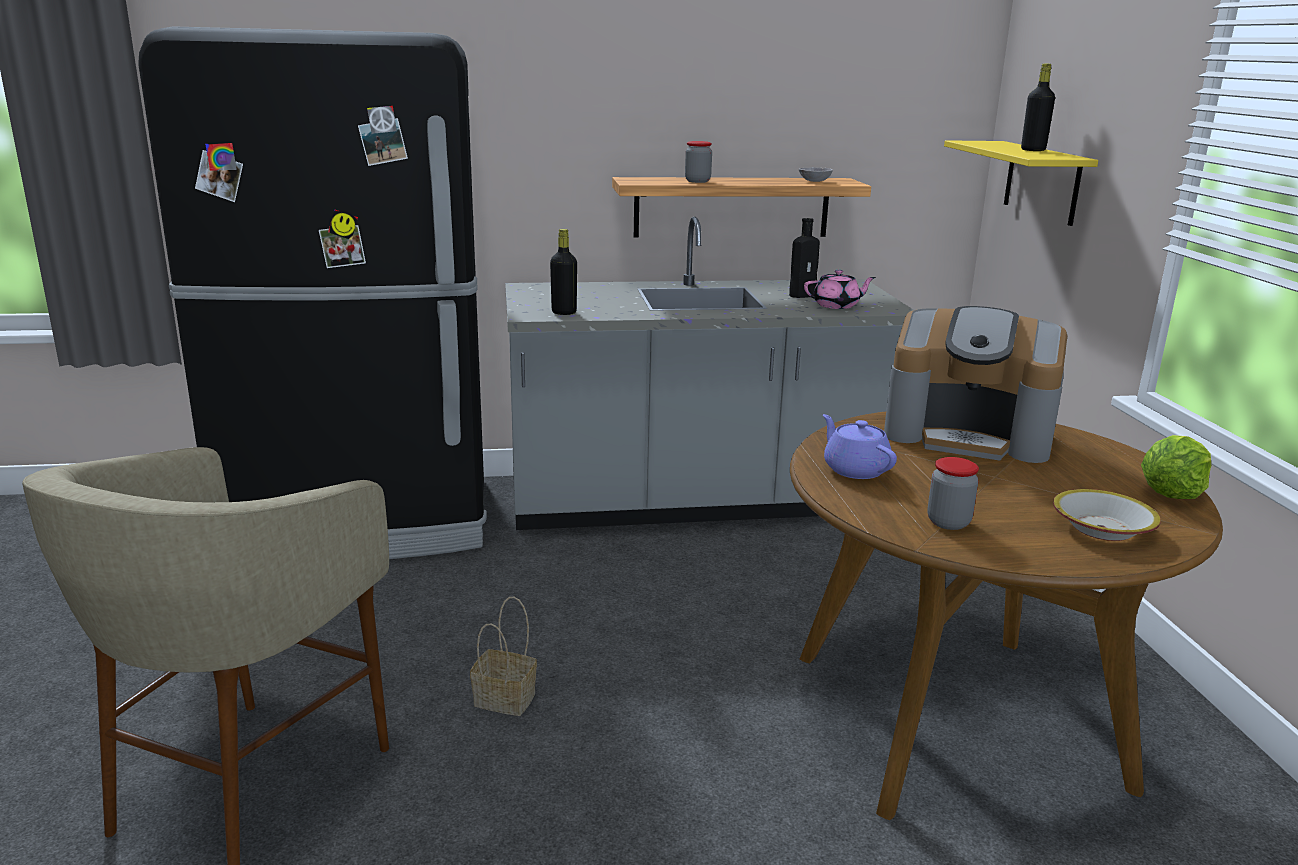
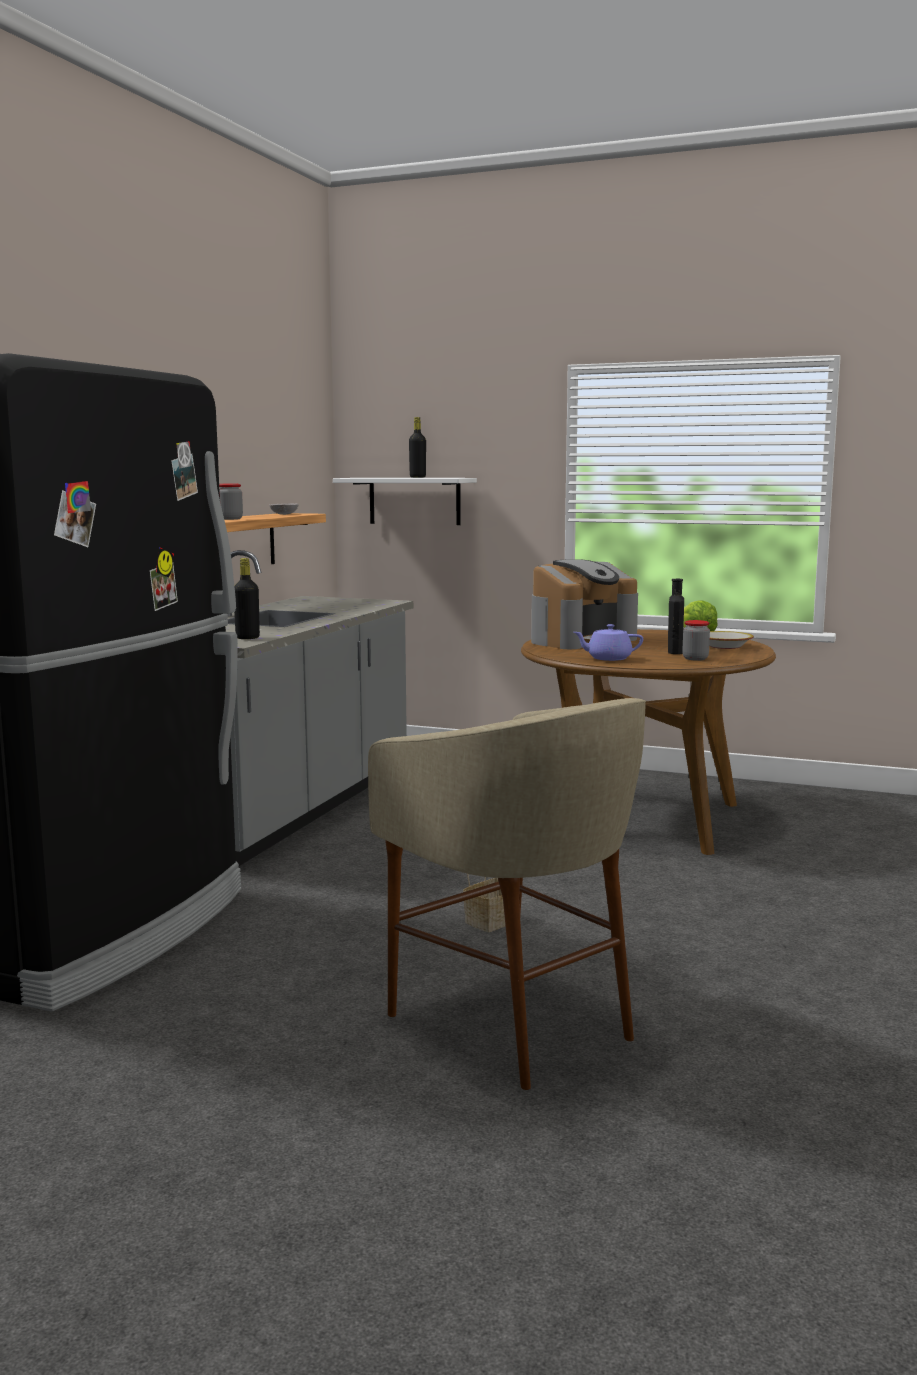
camera: 60 degrees left, 10 degrees down
(804, 295) = (318, 606): black bottle -> black bottle (675, 651)
(837, 305) = (359, 605): pink teapot -> none
(1042, 182) = (414, 501): yellow shelf -> white shelf

